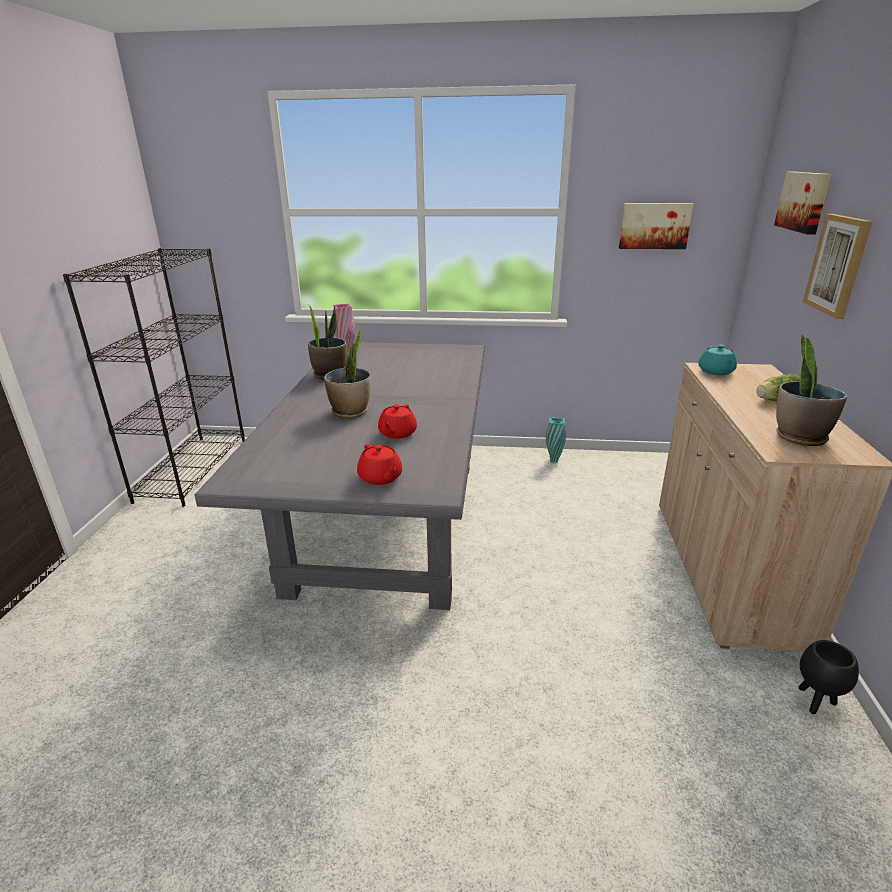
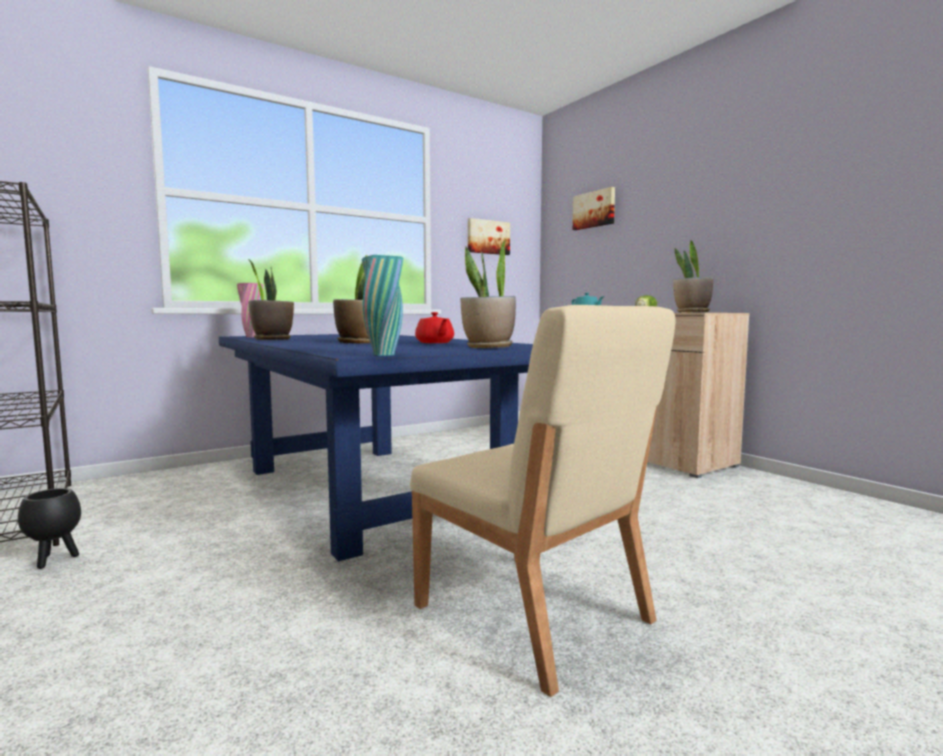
camera: 40 degrees left, 20 degrees down
(306, 728) = (533, 615): none -> beige chair
(380, 478) = (488, 347): red teapot -> potted plant
(389, 523) = (369, 491): grey dining table -> blue dining table
(553, 460) = (447, 436): turquoise vase -> turquoise vase (384, 355)
(815, 702) = (769, 481): black planter -> black planter (54, 560)
(838, 265) = (643, 232): picture -> none

